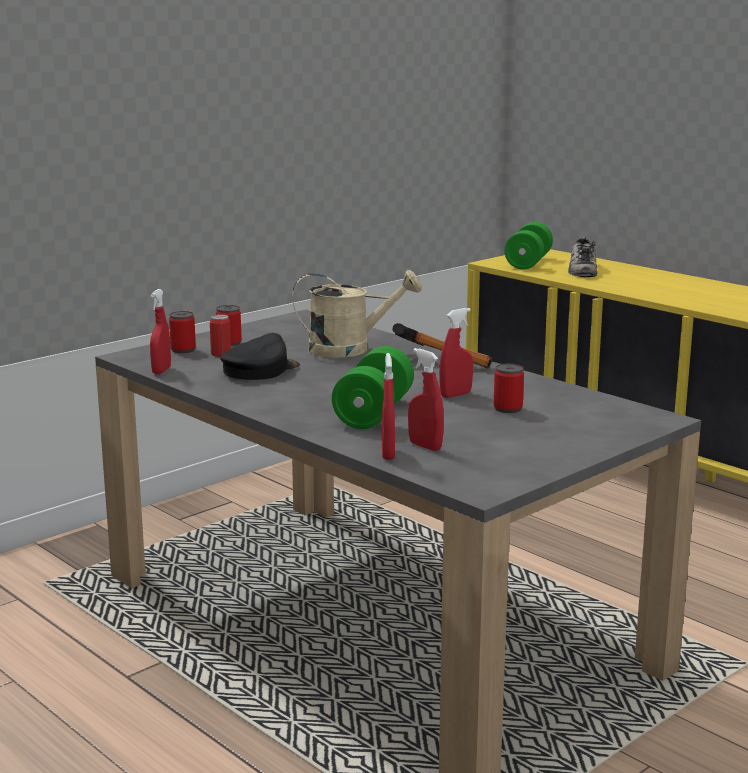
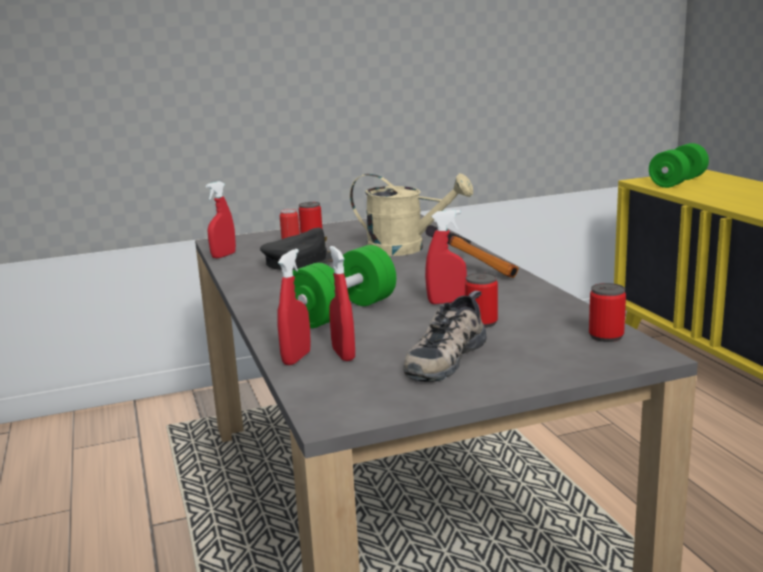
camera: 25 degrees right, 0 degrees up
(183, 350) = (267, 239): can -> can (606, 336)
(581, 269) = (727, 190): shoe -> shoe (444, 356)

